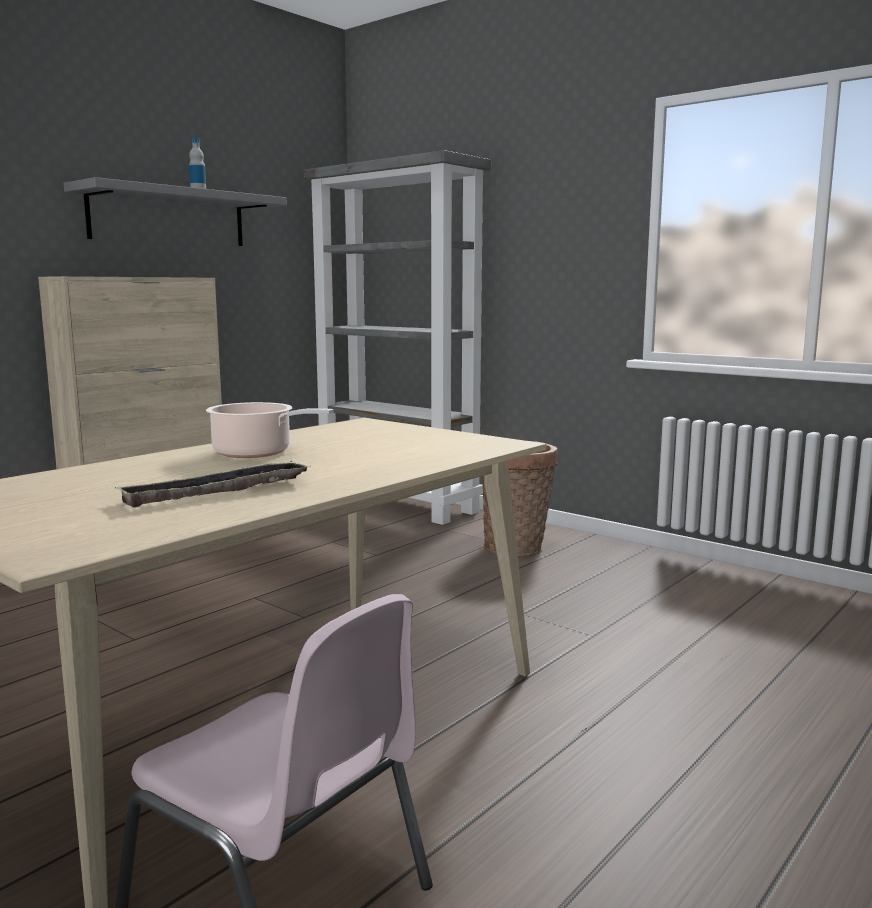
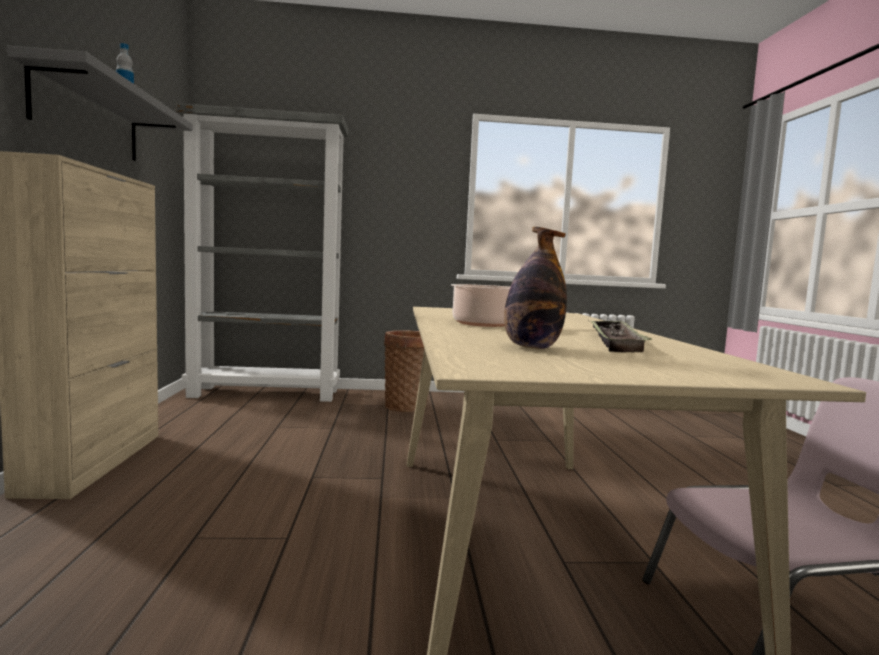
camera: 45 degrees left, 5 degrees down
(90, 486) = (531, 347): none -> bottle

